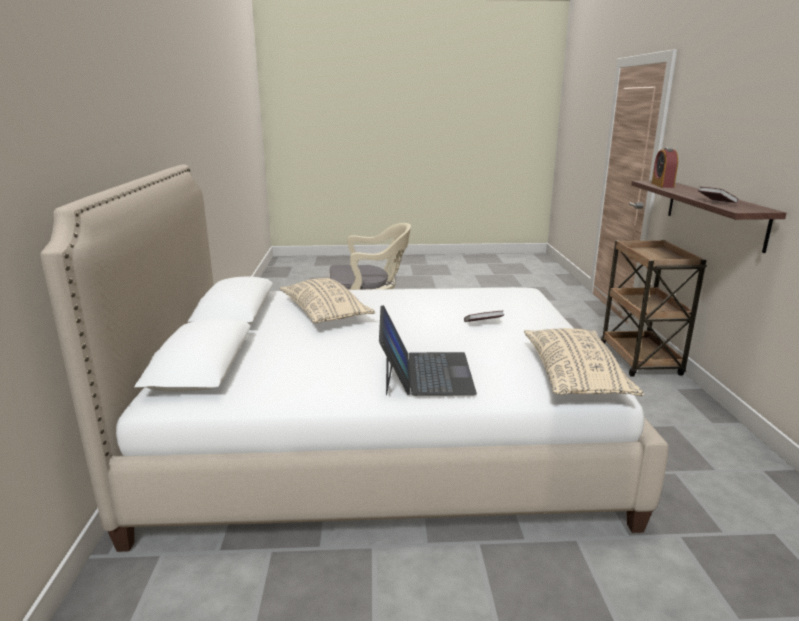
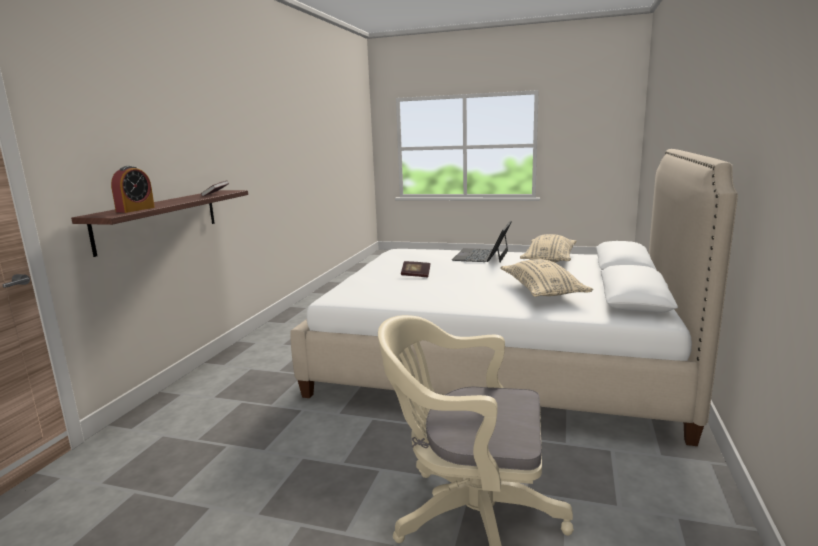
camera: 160 degrees left, 5 degrees down
(574, 376) = (404, 253): beige pillow -> beige pillow (549, 260)
(640, 360) = (188, 393): brown cart -> none

